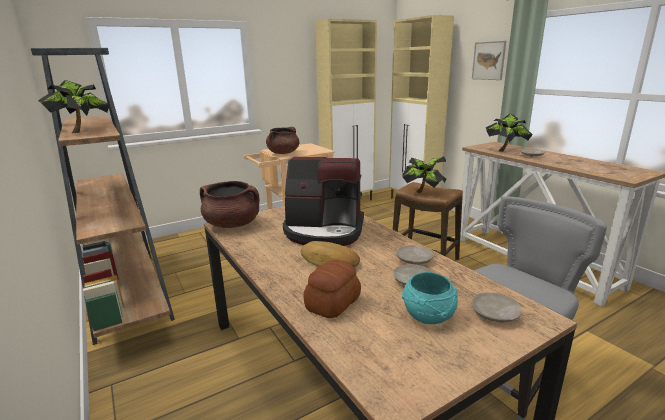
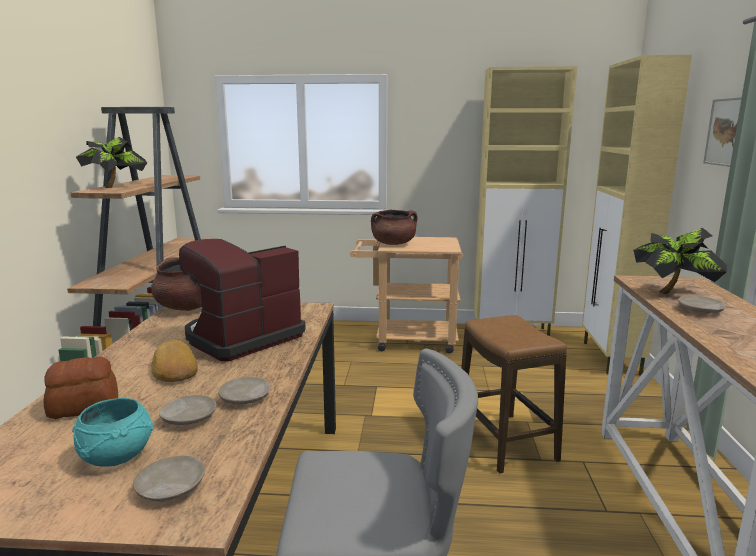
camera: 35 degrees right, 5 degrees down
(324, 231) = (242, 338): coffee machine -> coffee machine turned 90 degrees clockwise
(423, 193) = (497, 333): potted plant -> none

